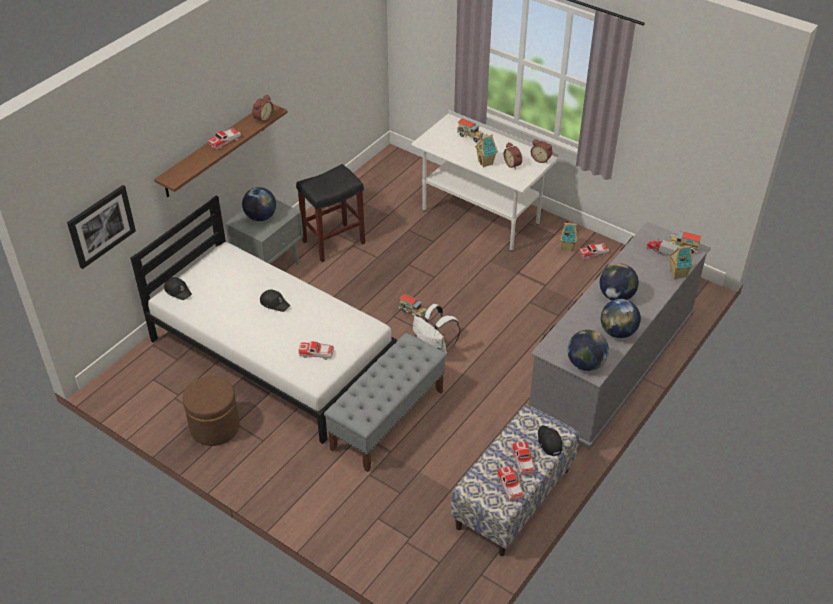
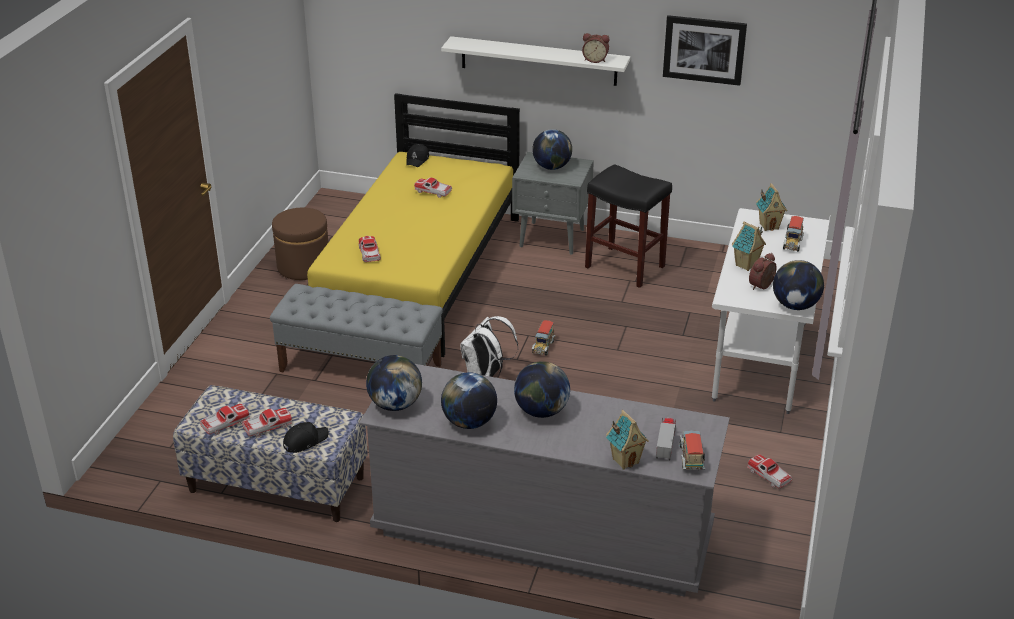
camera: 70 degrees right, 10 degrees down
(101, 226) = (378, 39): picture -> picture (704, 49)
(215, 150) = (538, 61): brown shelf -> white shelf
(225, 141) = (538, 51): toy car -> toy car (433, 191)
(272, 354) = (421, 273): white bed -> yellow bed
(274, 303) = (430, 212): black cap -> none
(541, 159) = (795, 306): alarm clock -> globe
(566, 247) = (761, 448): toy house -> toy house (769, 226)

